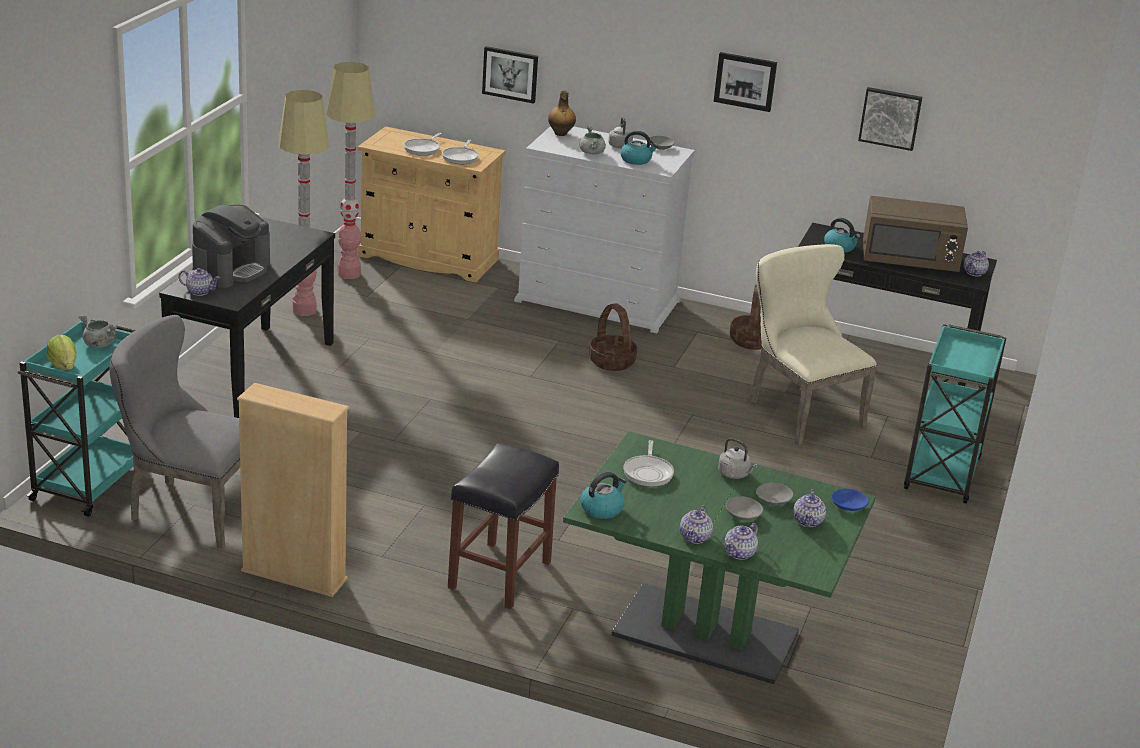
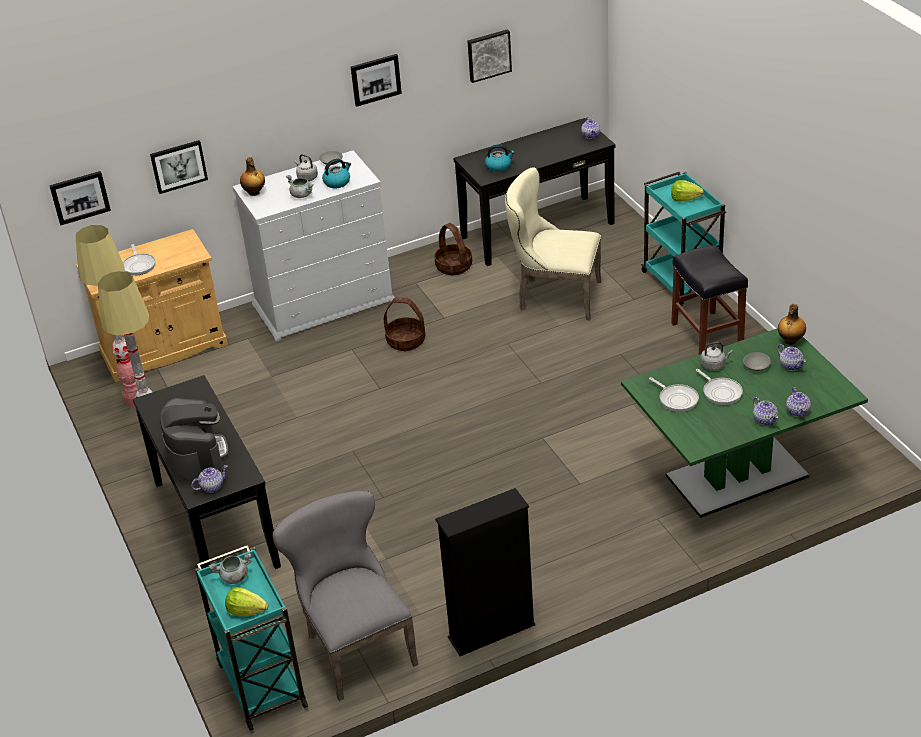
camera: 40 degrees left, 10 degrees up
(188, 509) = (355, 646): grey chair -> grey chair turned 90 degrees clockwise
(294, 575) = (491, 631): beige bookcase -> black bookcase
(408, 57) = (80, 197): none -> picture
(461, 157) = (176, 255): frying pan -> frying pan (720, 392)
(500, 574) = (589, 531): black stool -> black stool (706, 334)
(602, 508) = (697, 441): kettle -> none
(743, 515) = (760, 387): grey bowl -> none
(848, 506) = (790, 341): blue bowl -> bottle
(909, 260) = (547, 150): brown microwave -> none
(968, 358) = (685, 199): none -> lettuce

